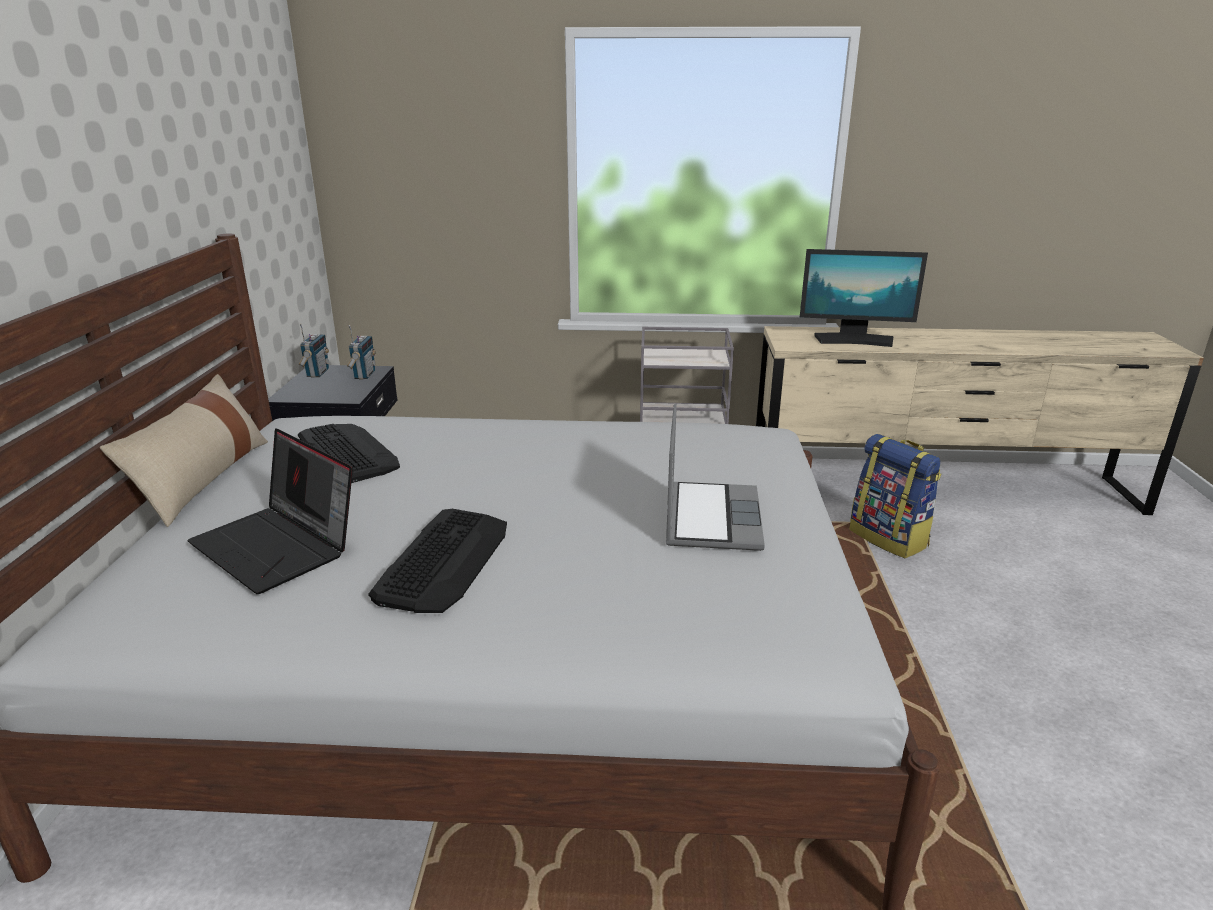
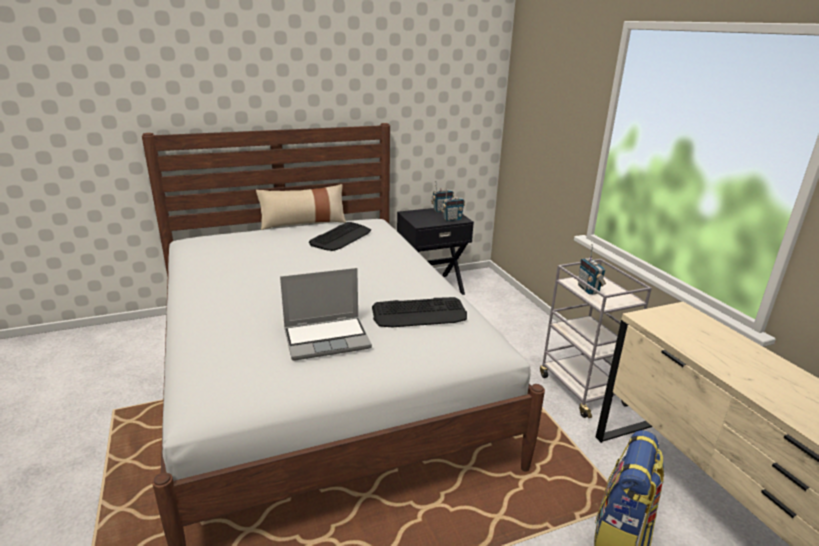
camera: 65 degrees right, 0 degrees up
(279, 546) = (248, 249): laptop -> none
(444, 560) = (248, 281): keyboard -> keyboard (419, 314)
(679, 359) = (588, 289): none -> radio
(854, 340) = (714, 347): monitor -> none

